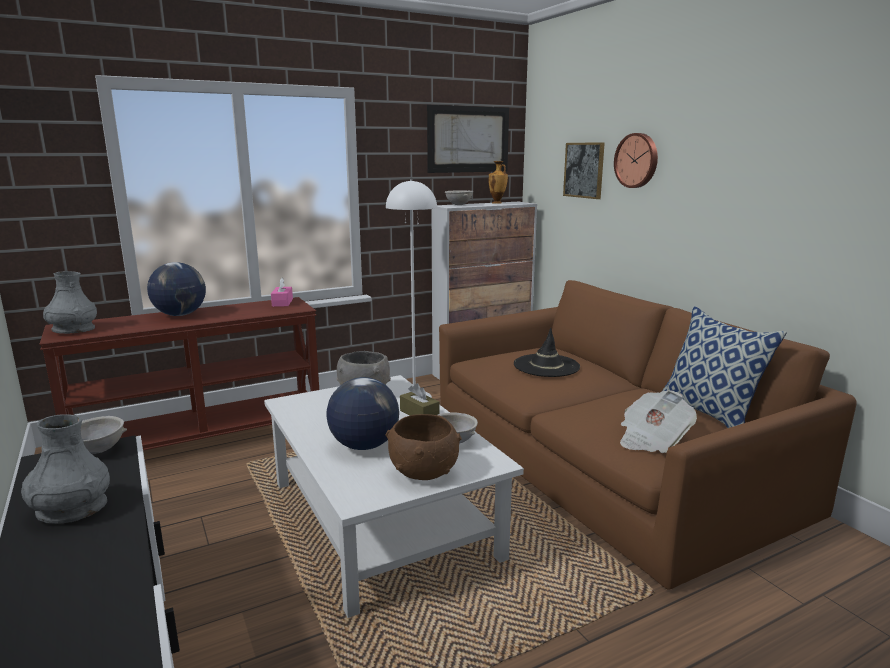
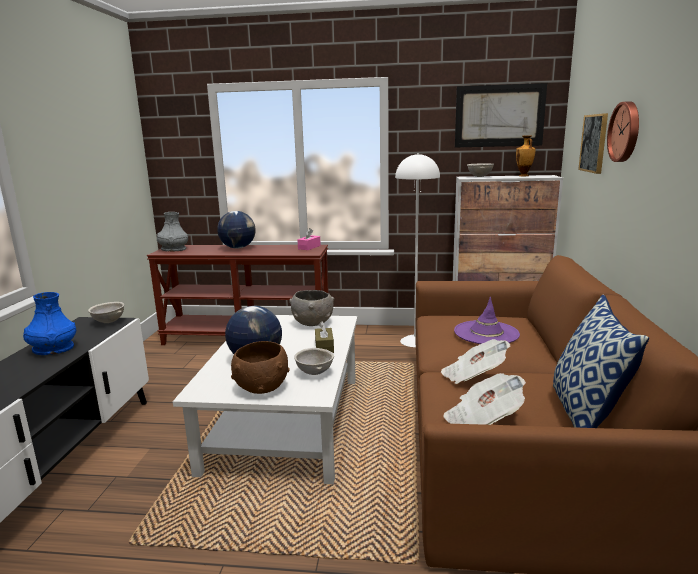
camera: 35 degrees right, 0 degrees up
(72, 509) = (53, 349): grey vase -> blue vase
(546, 366) = (486, 333): black hat -> purple hat
(590, 406) = (473, 376): none -> newspaper

